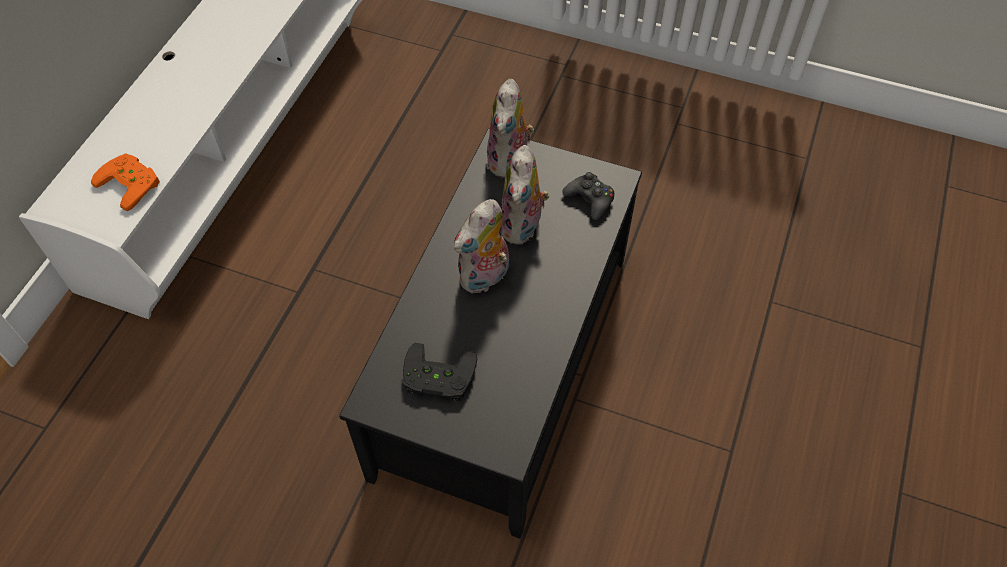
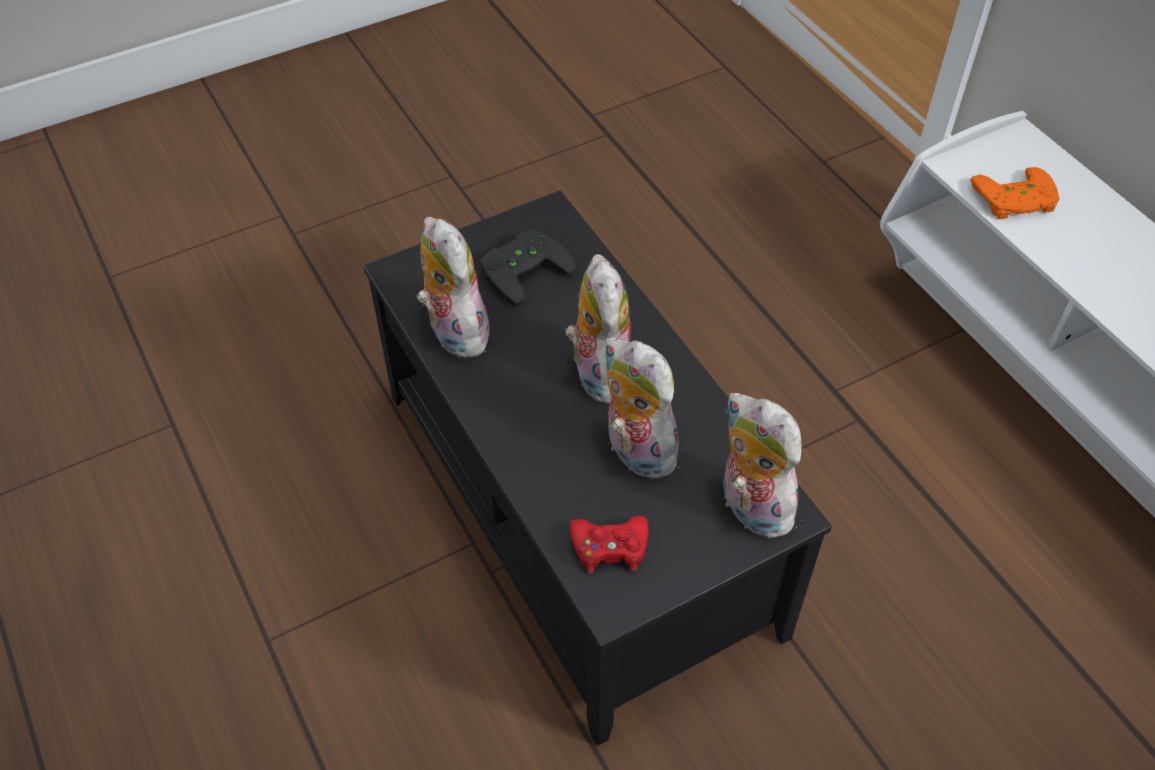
camera: 130 degrees right, 5 degrees down
(526, 375) = (453, 331): none -> plush toy
(590, 199) = (610, 548): black game controller -> red game controller

